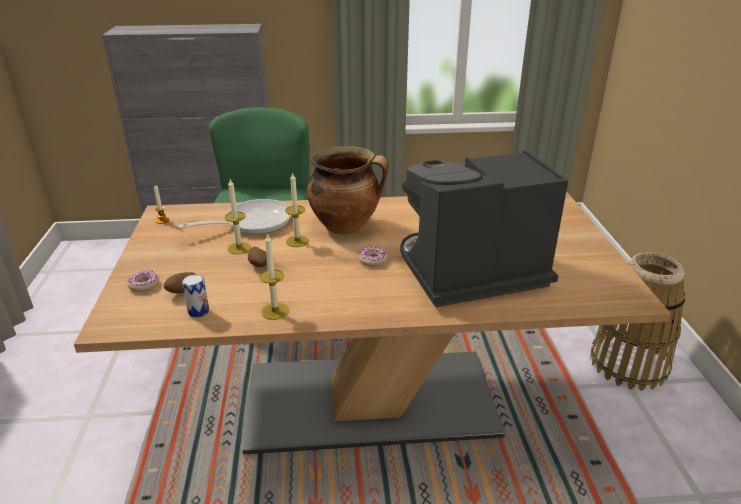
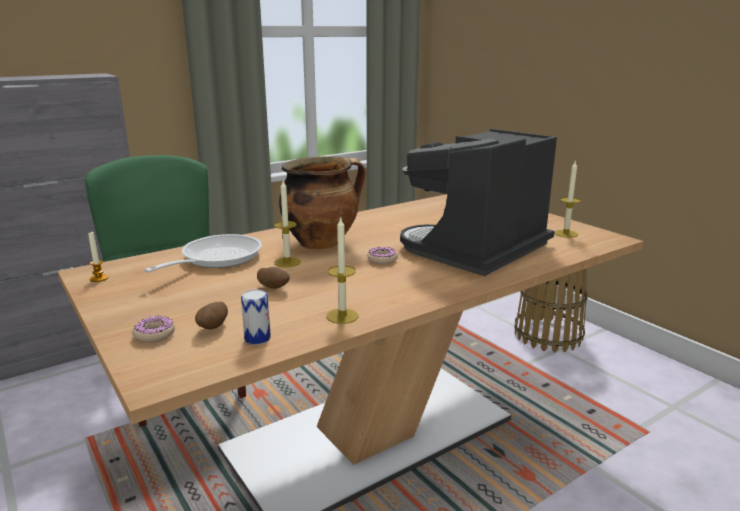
camera: 30 degrees left, 10 degrees down
(239, 248) = (230, 280): candle -> candle (566, 234)

